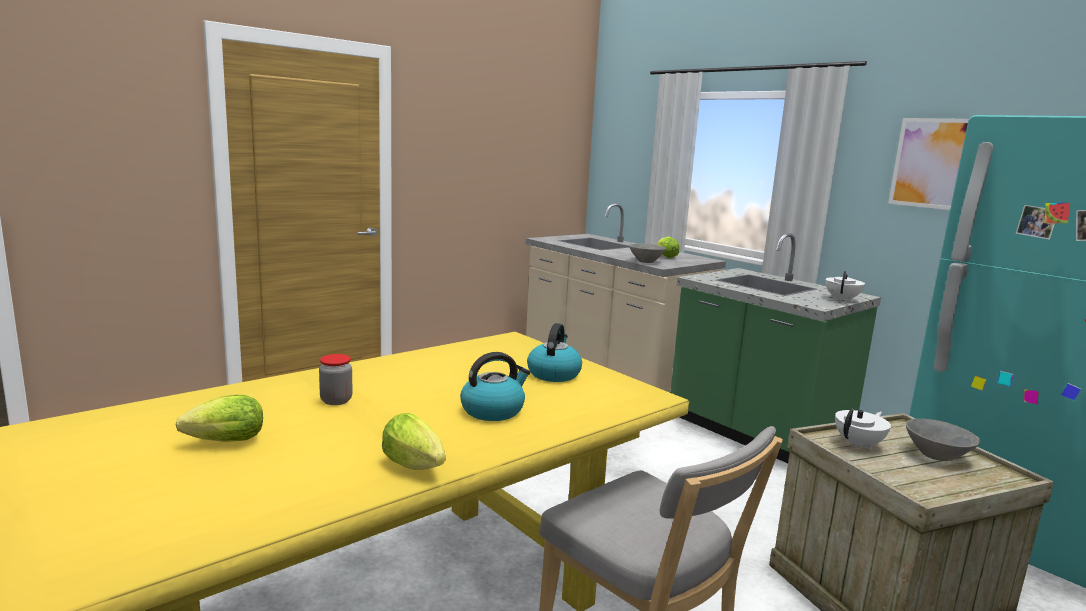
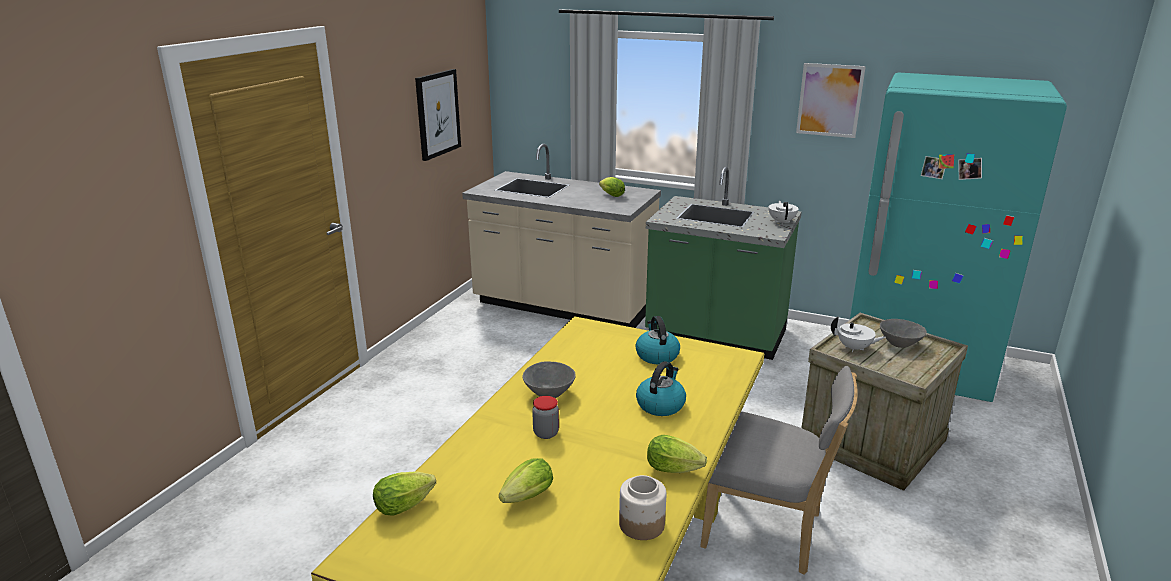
camera: 25 degrees left, 10 degrees up
(117, 415) = (407, 505): none -> lettuce
(291, 502) = (641, 525): none -> jar
(518, 161) = (437, 114): none -> picture
(646, 261) = (605, 207): grey bowl -> grey bowl (549, 393)
(859, 444) = (854, 348): white teapot -> white teapot turned 90 degrees clockwise

